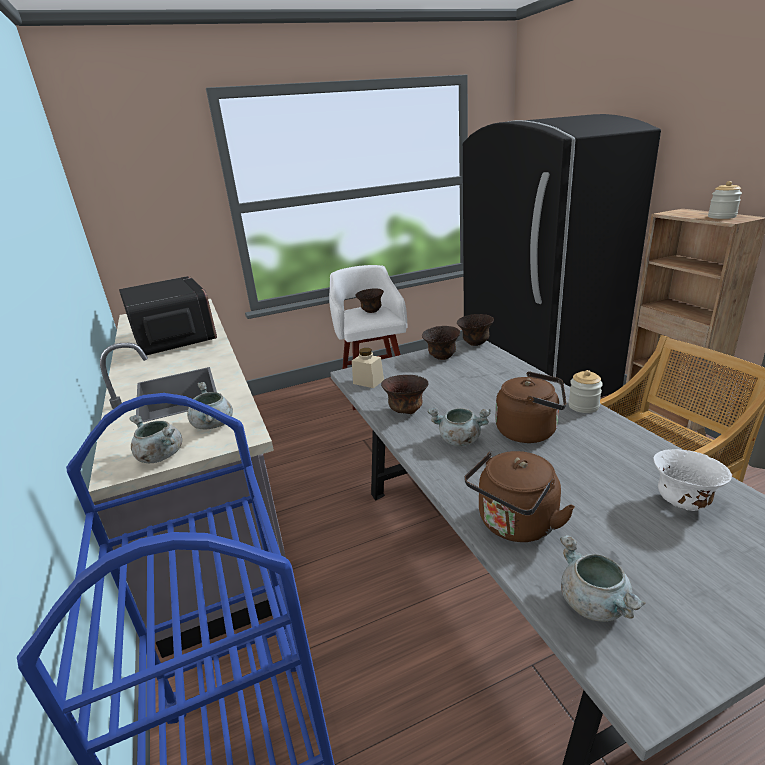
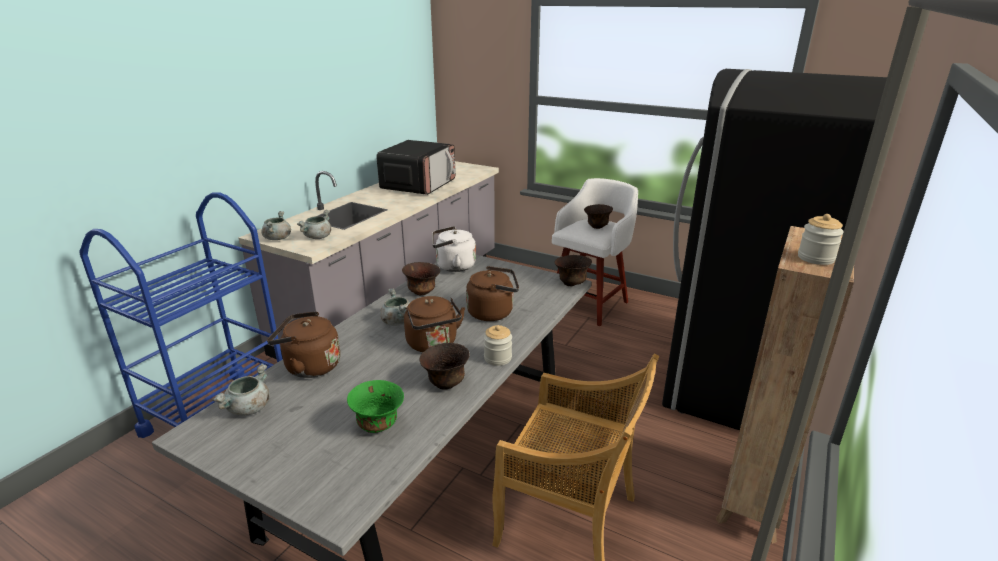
camera: 50 degrees right, 0 degrees up
(368, 382) = (453, 266): beige jar -> white kettle
(442, 357) = (526, 278): brown bowl -> brown bowl (446, 383)
(492, 387) = (493, 312): none -> brown kettle
(682, 502) = (378, 426): white bowl -> green bowl

